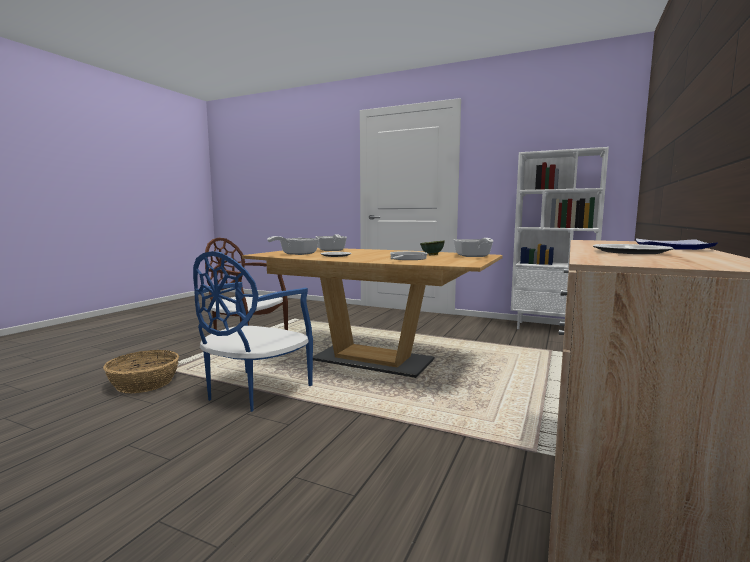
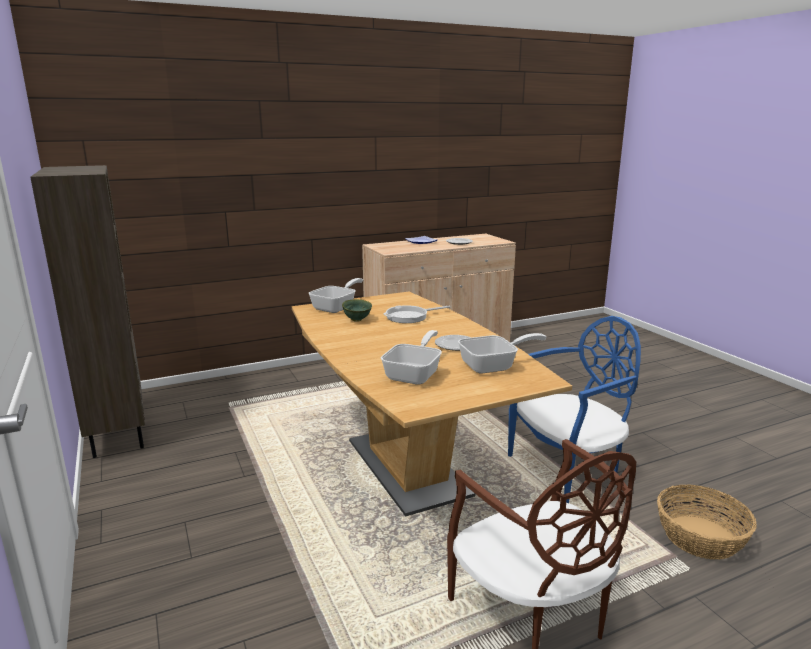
camera: 140 degrees left, 10 degrees up
(551, 328) = (116, 431): white bookcase -> brown bookcase

